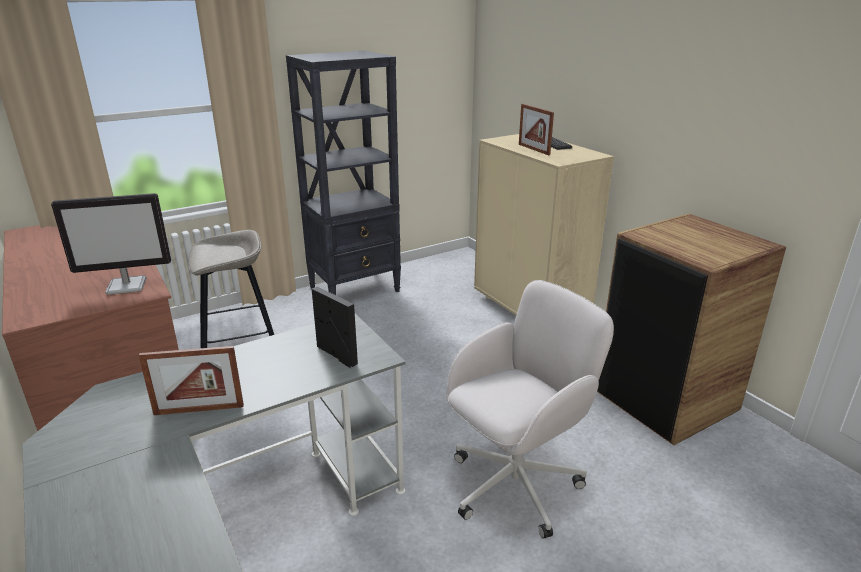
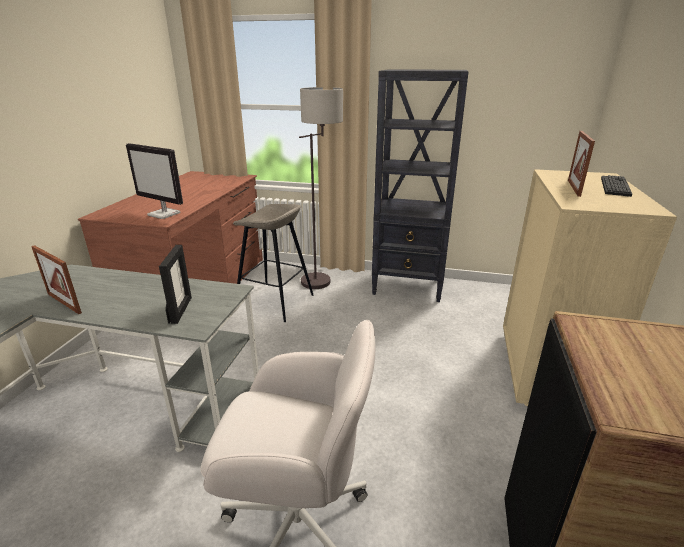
camera: 45 degrees right, 0 degrees up
(259, 317) = (322, 279): none -> grey floor lamp

